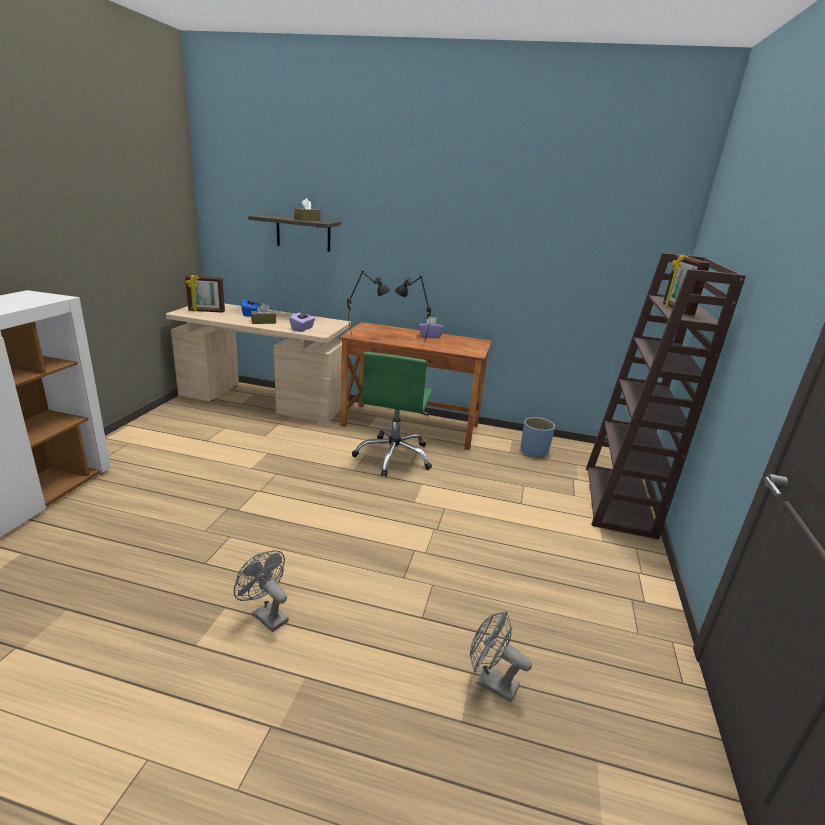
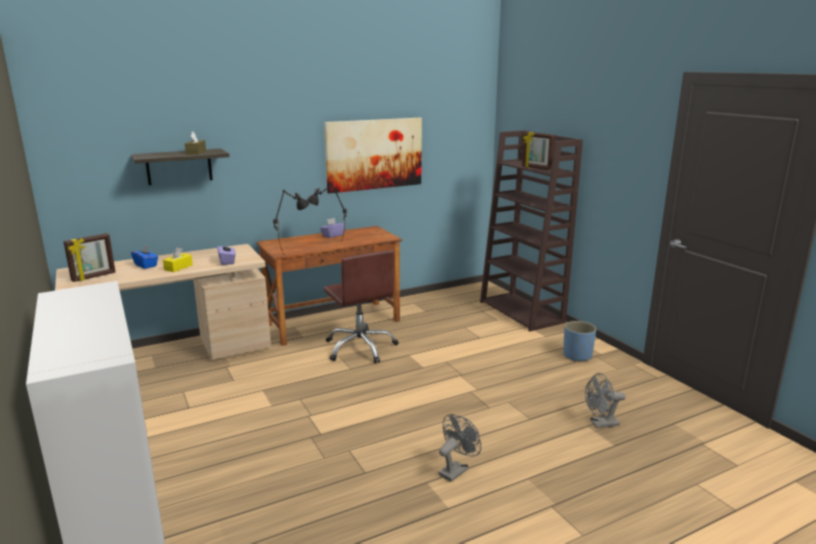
camera: 40 degrees left, 5 degrees down
(263, 322) = (178, 267): brown tissue box -> yellow tissue box
(265, 615) = (456, 470): grey fan -> grey fan turned 135 degrees clockwise
(394, 456) = (360, 347): green office chair -> brown office chair
(504, 257) = (374, 154): none -> picture
(534, 451) = (438, 304): blue planter -> blue planter (577, 355)

